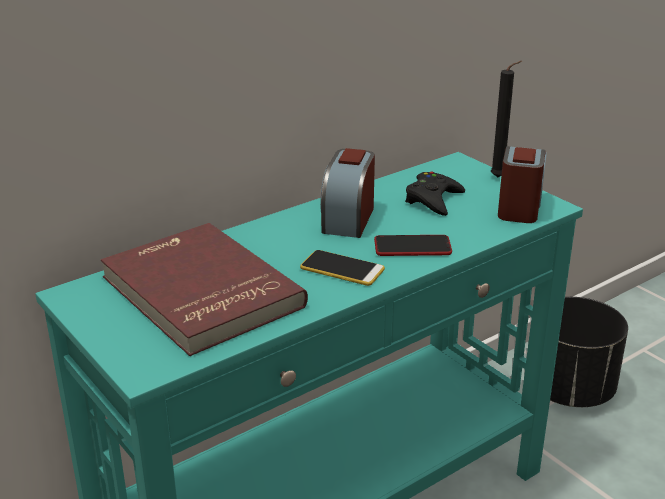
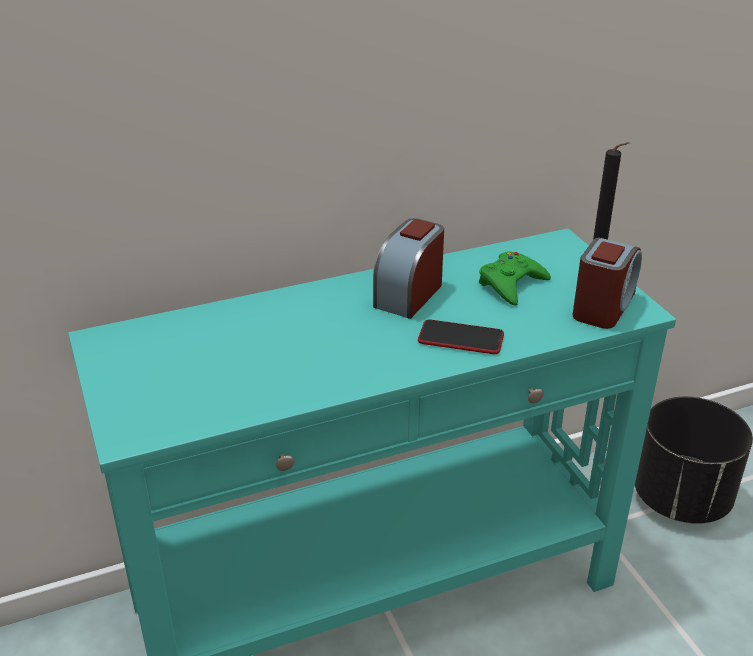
camera: 15 degrees right, 5 degrees up
(198, 293) = (218, 357): red book -> none
(342, 269) = (374, 353): phone -> none
(433, 200) = (511, 284): black game controller -> green game controller

